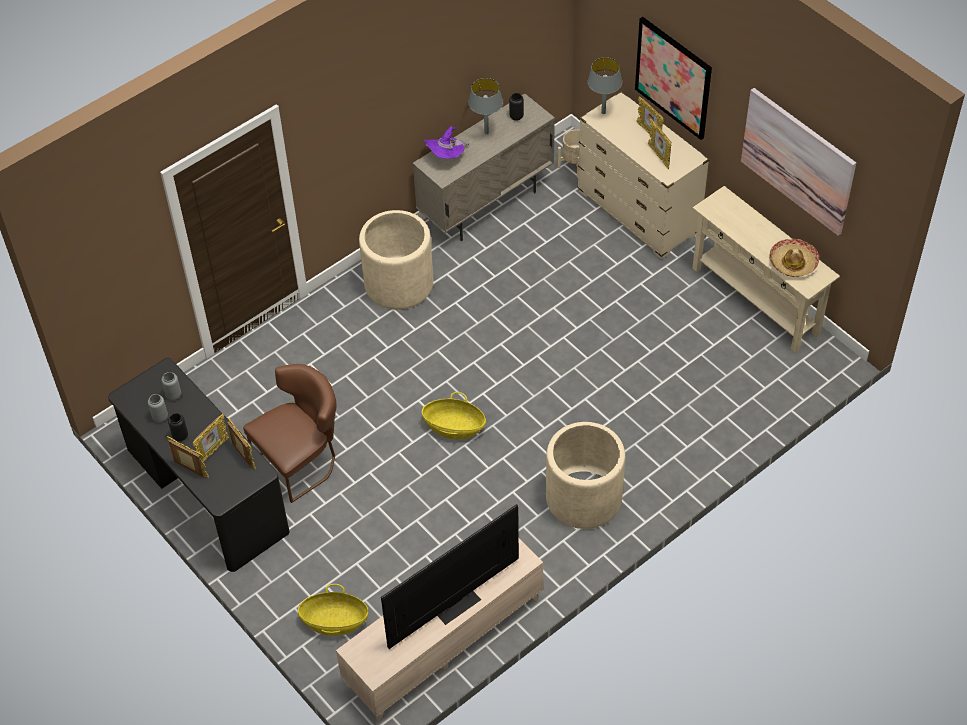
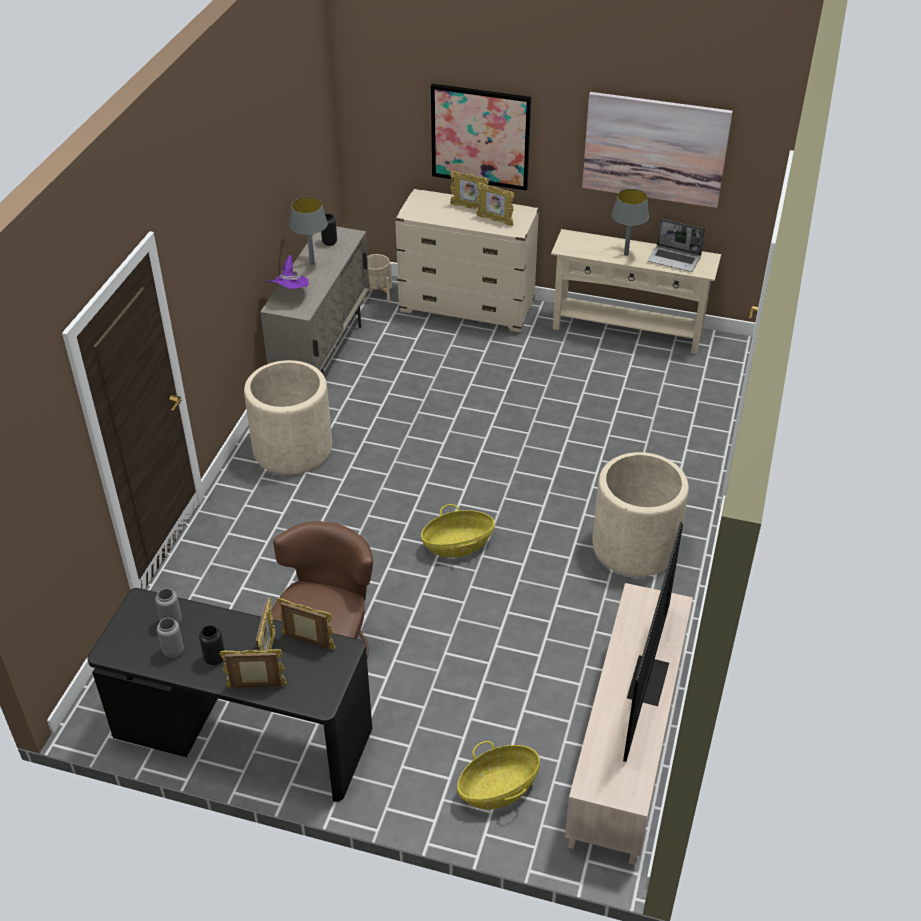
camera: 35 degrees left, 10 degrees down
(603, 112) = (413, 207): grey table lamp -> grey table lamp (626, 254)
(793, 262) = (675, 259): hat -> laptop

